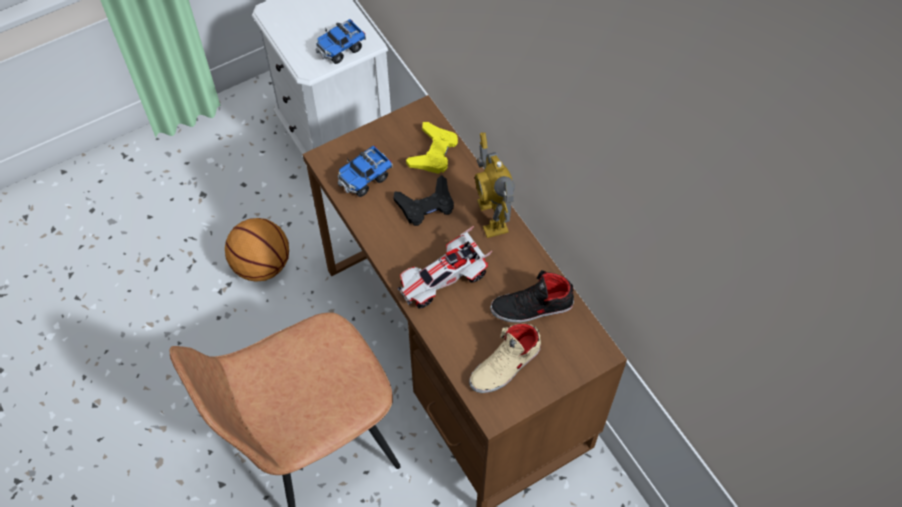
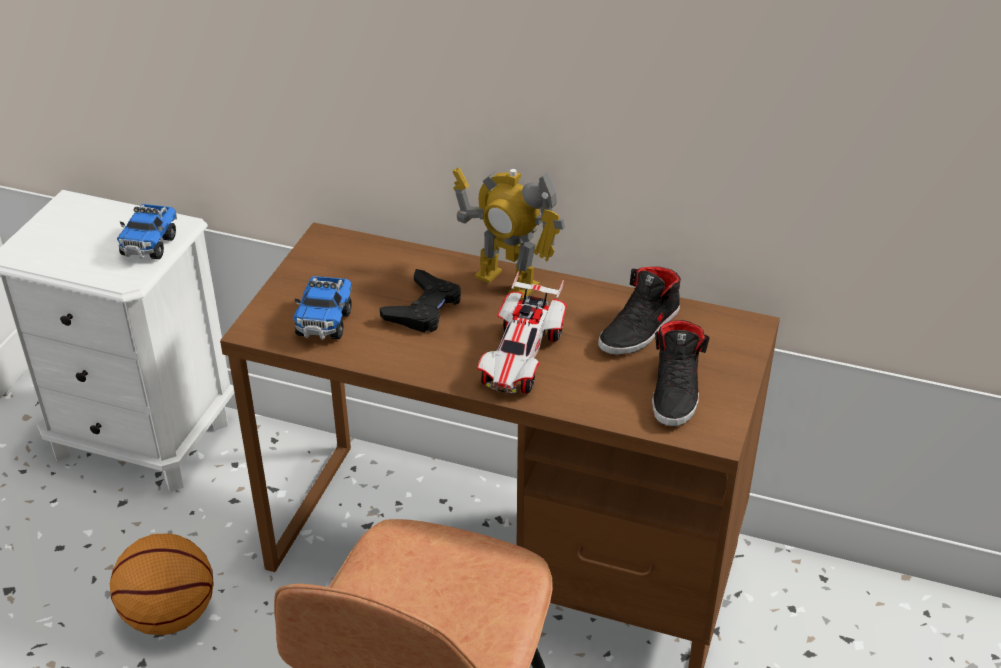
camera: 40 degrees left, 20 degrees down
(433, 152) = (378, 263): yellow game controller -> none
(506, 366) = (676, 390): beige shoe -> black shoe

